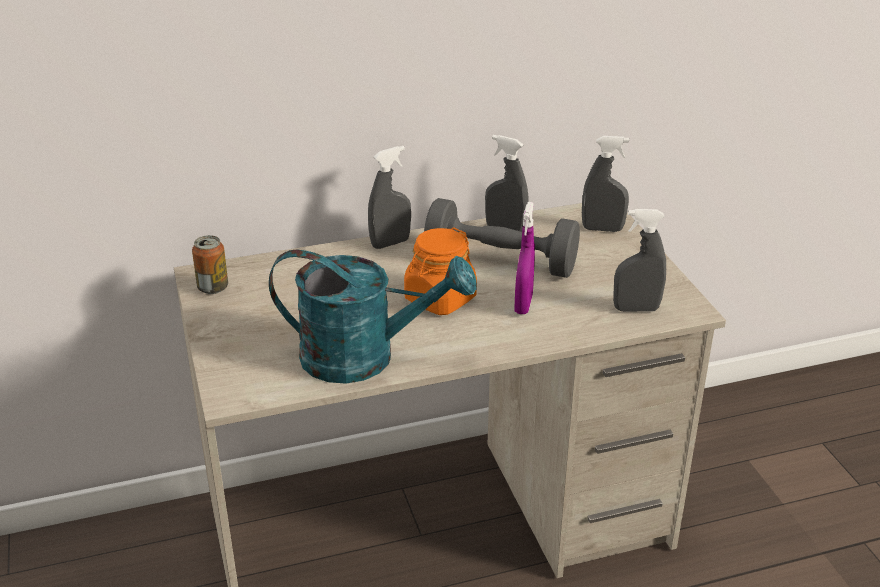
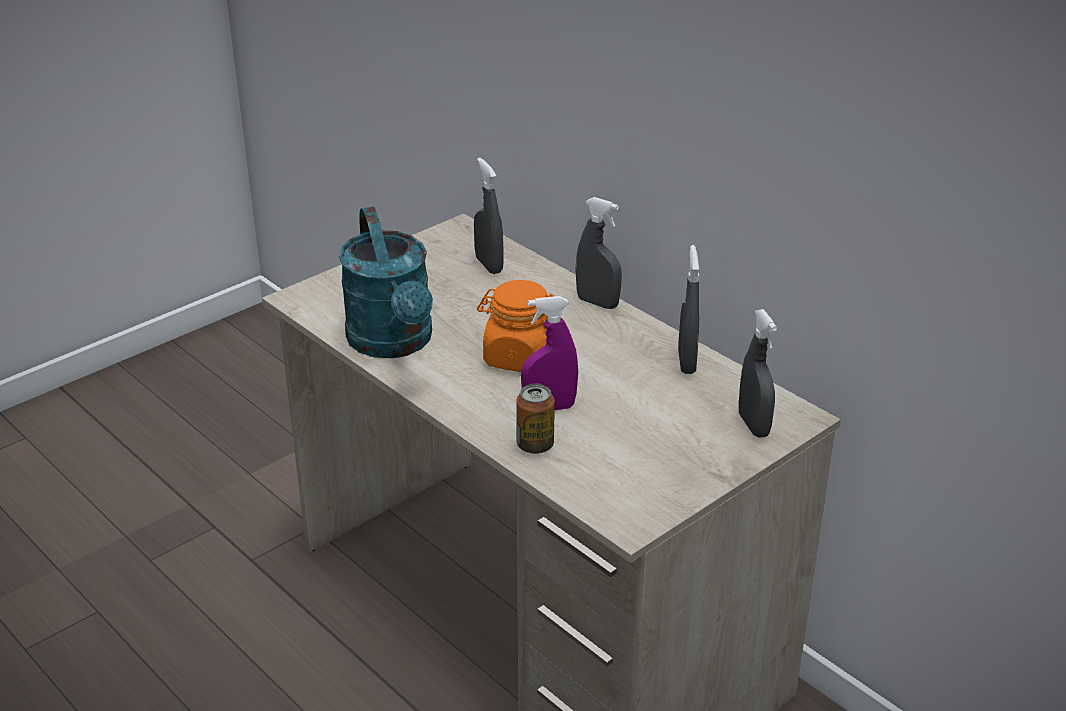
camera: 65 degrees right, 0 degrees up
(213, 287) = (445, 240): can -> can (535, 445)
(500, 261) = (620, 374): grey dumbbell -> none
(636, 309) = (599, 483): grey spray bottle -> grey spray bottle (489, 265)

